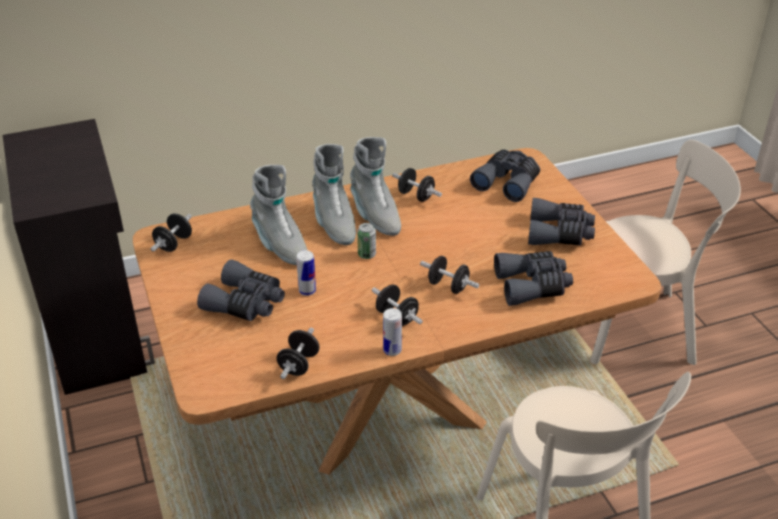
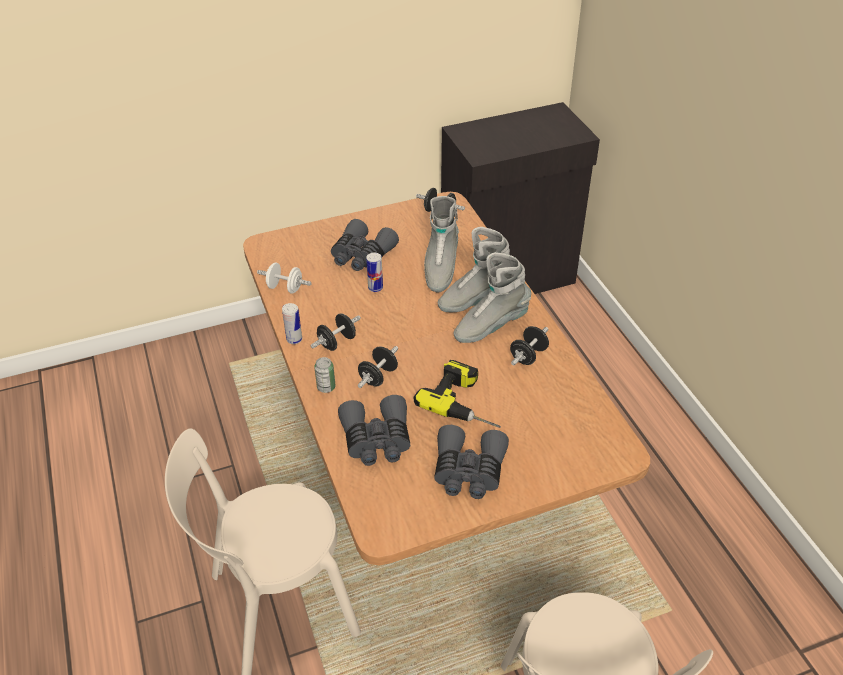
camera: 90 degrees right, 5 degrees up
(279, 245) = (440, 268): grey boot -> grey boot turned 45 degrees counterclockwise
(299, 364) = (285, 288): black dumbbell -> white dumbbell
(367, 254) = (426, 322): can -> can (326, 387)
(477, 232) = (467, 401): none -> power drill
(508, 182) = (567, 433): grey binoculars -> none

